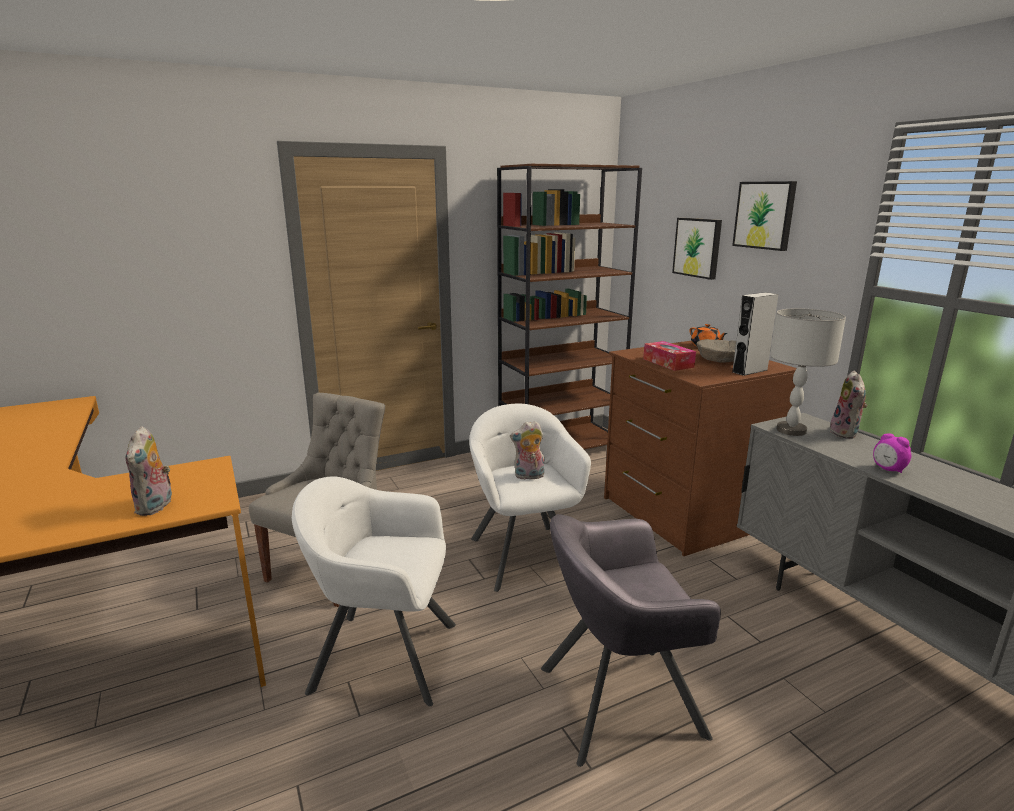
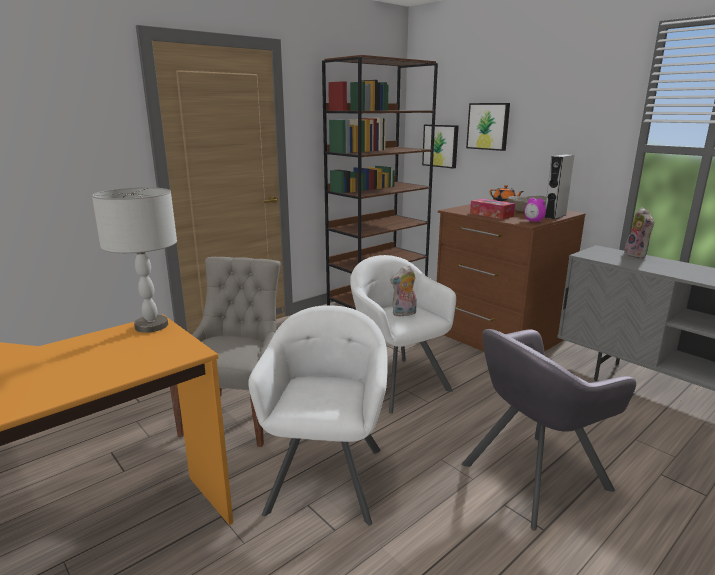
camera: 15 degrees left, 0 degrees up
(156, 506) = (131, 362): plush toy -> none
(384, 655) = (327, 478): white armchair -> white armchair turned 105 degrees clockwise
(765, 215) = (549, 97): picture -> picture (441, 145)
(790, 430) = (600, 256): grey table lamp -> grey table lamp (151, 326)
(888, 469) = (686, 274): alarm clock -> alarm clock (533, 221)

